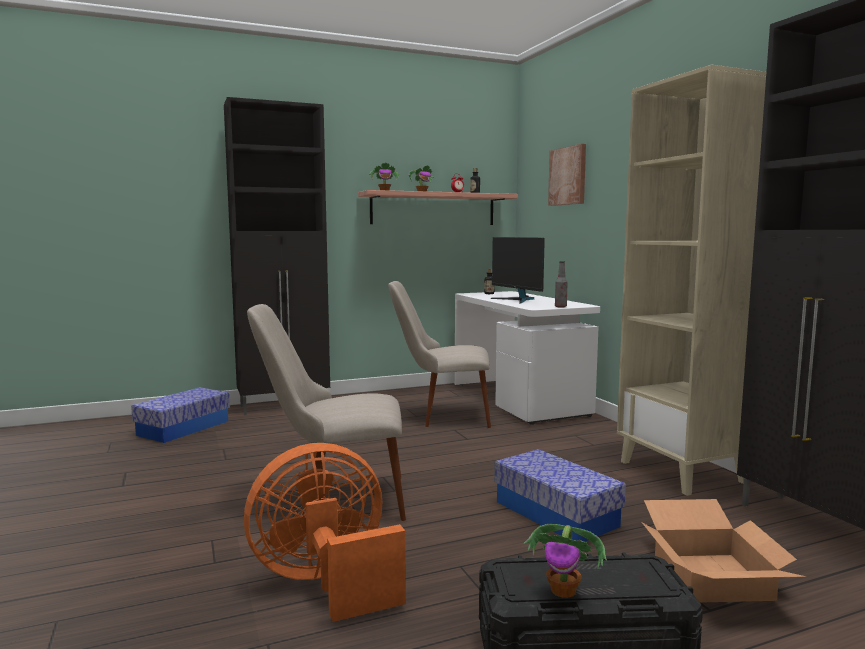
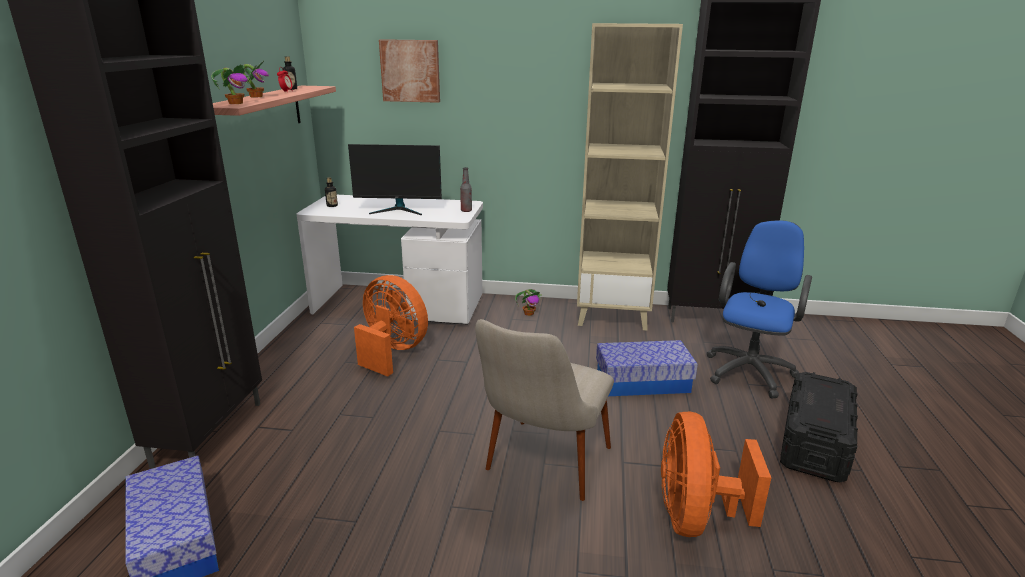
camera: 60 degrees left, 15 degrees up
(442, 416) = (392, 352): beige chair -> orange fan
(564, 590) = (838, 413): potted plant -> potted plant (529, 313)
(714, 578) = (750, 370): cardboard box -> blue office chair

